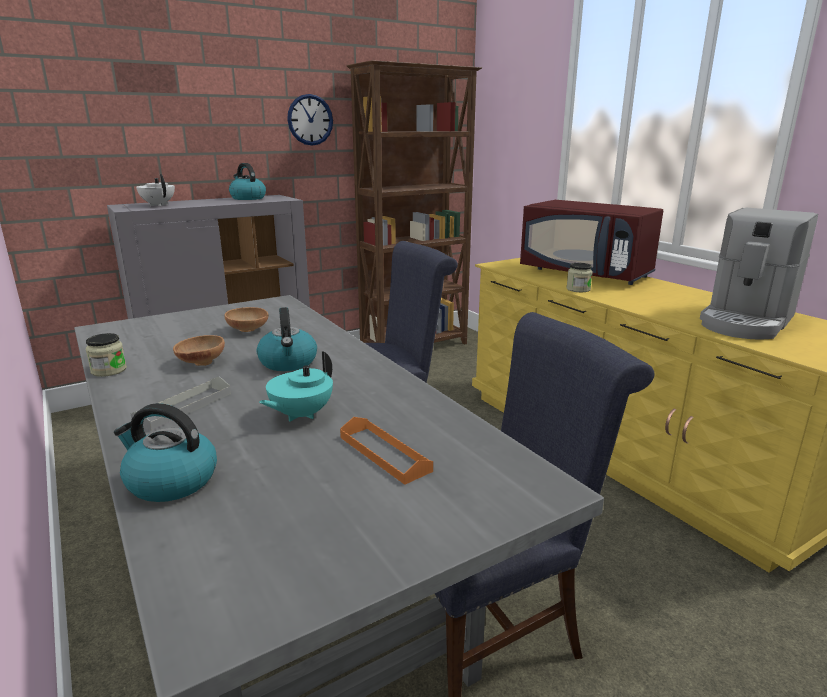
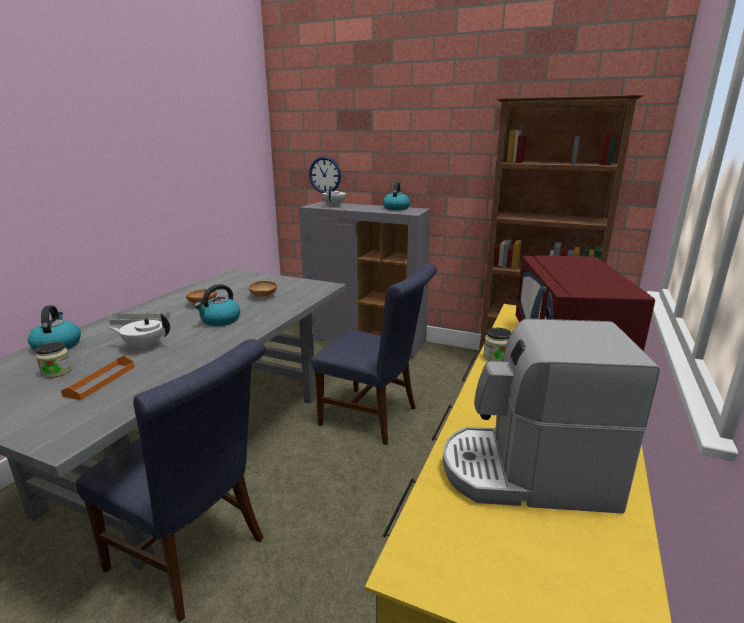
camera: 55 degrees right, 0 degrees up
(109, 370) = (177, 293): jar -> jar (56, 372)
(300, 415) = (144, 346): turquoise teapot -> white teapot
(310, 120) = (467, 149): wall clock -> wall clock (325, 175)

